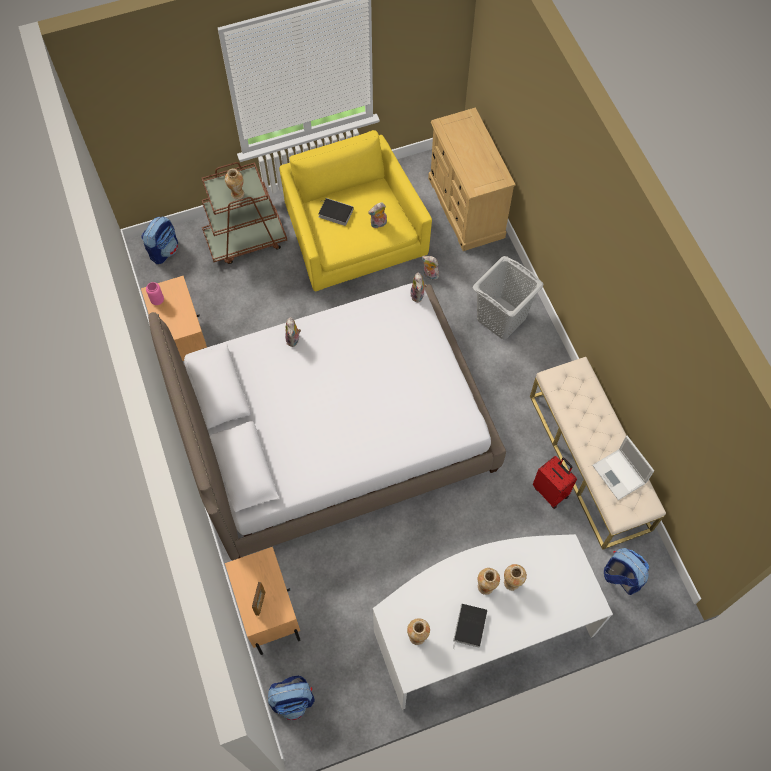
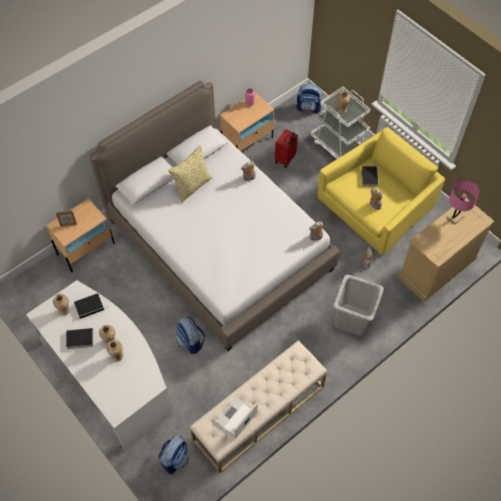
camera: 70 degrees right, 5 degrees down
(246, 240) = (339, 147): brown cart -> white cart
(275, 413) = (192, 186): none -> pillow
(293, 700) = (33, 281): backpack -> backpack (190, 342)
(422, 599) = (90, 306): none -> book
(455, 140) = (455, 216): none -> pink table lamp
(551, 491) = (225, 392): red suitcase -> red suitcase (285, 159)

